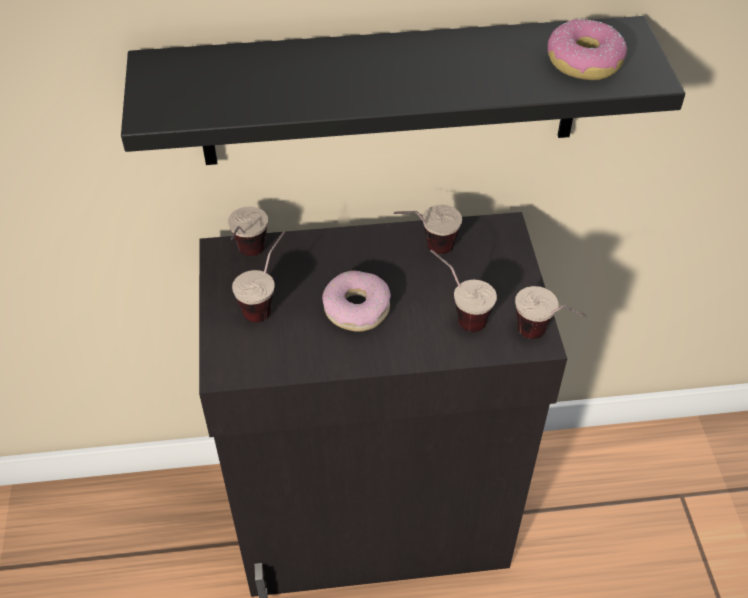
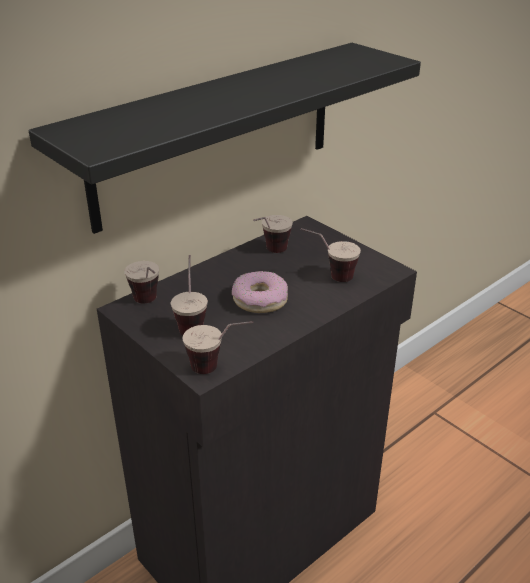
camera: 35 degrees left, 15 degrees down
(544, 338) = (393, 267): cup -> cup (219, 368)
(583, 62) = (350, 63): donut -> none

